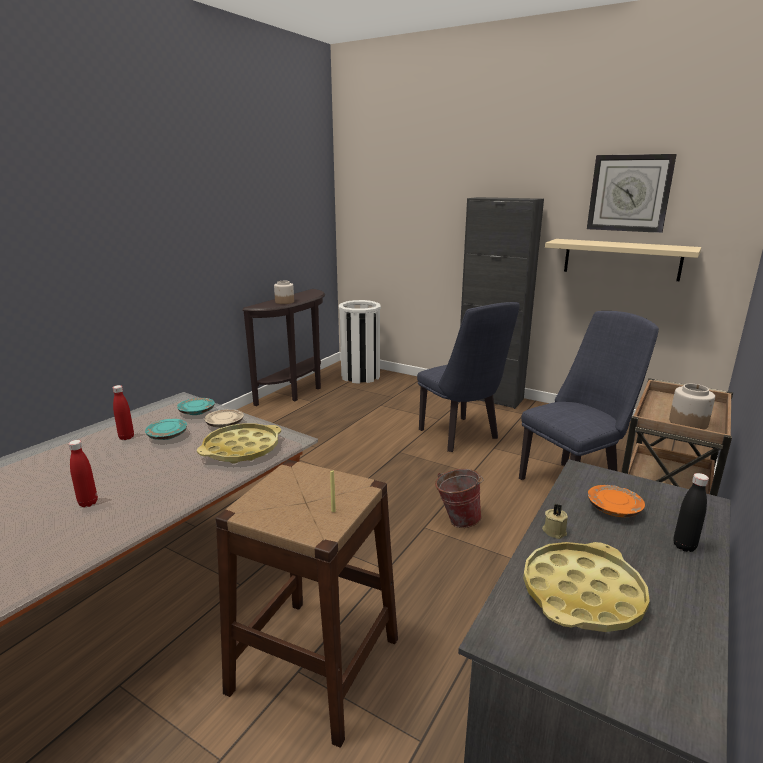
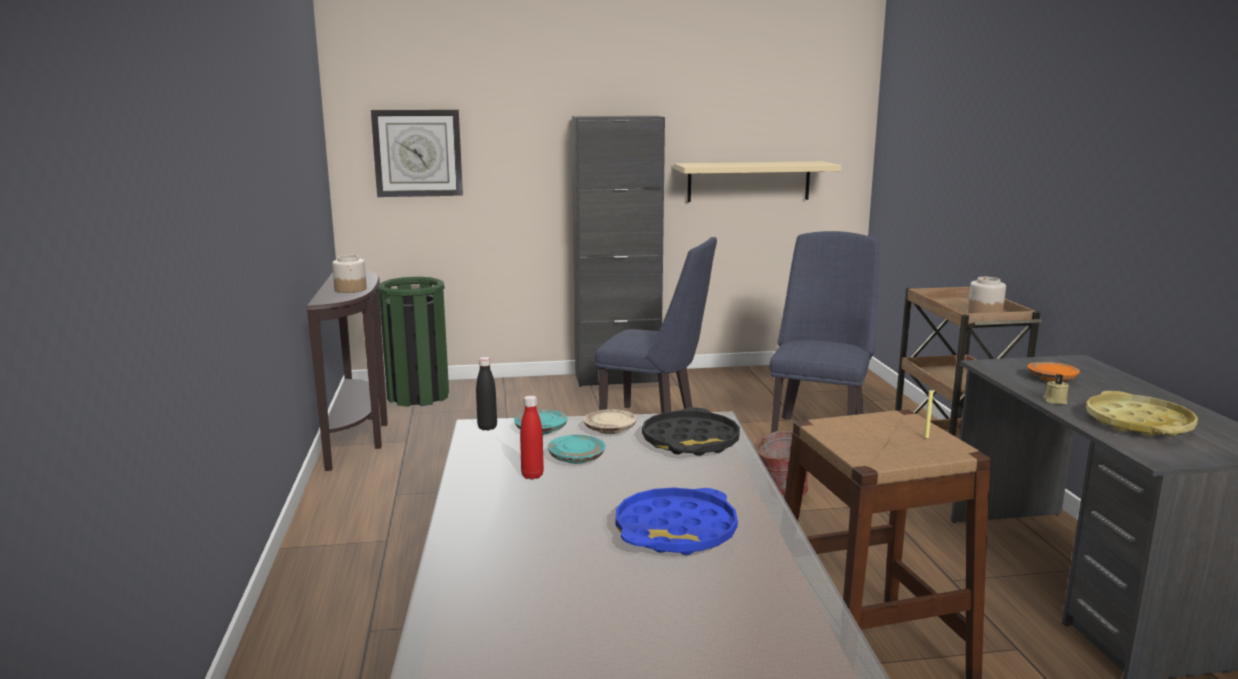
camera: 40 degrees left, 5 degrees down
(88, 503) = (676, 531): red bottle -> blue tray
(241, 449) = (690, 441): yellow tray -> black tray
(360, 376) = (418, 396): white trash can -> green trash can
(629, 193) = (749, 107): wall clock -> wall clock (417, 153)
(684, 546) = (1122, 384): black bottle -> black bottle (487, 427)

